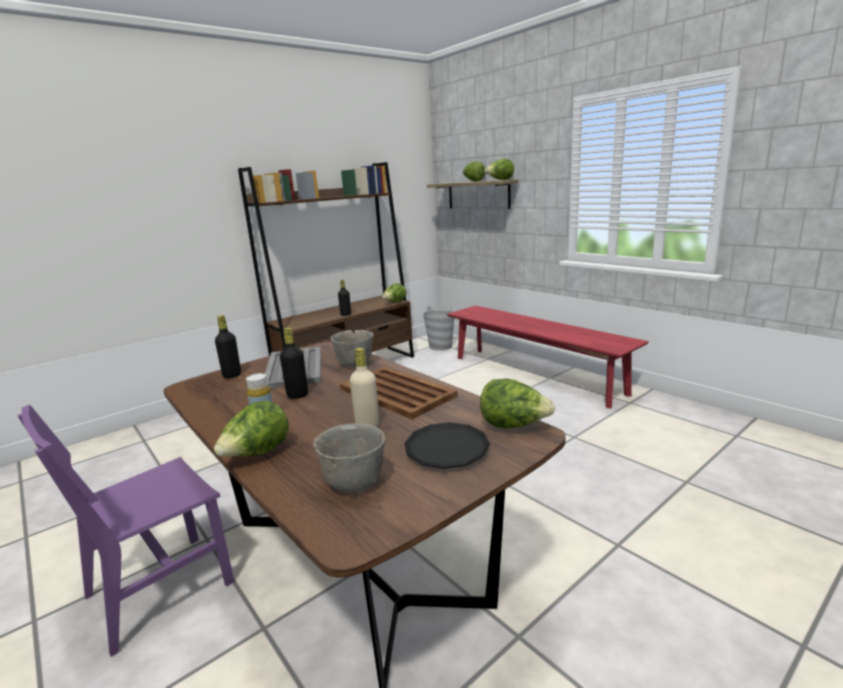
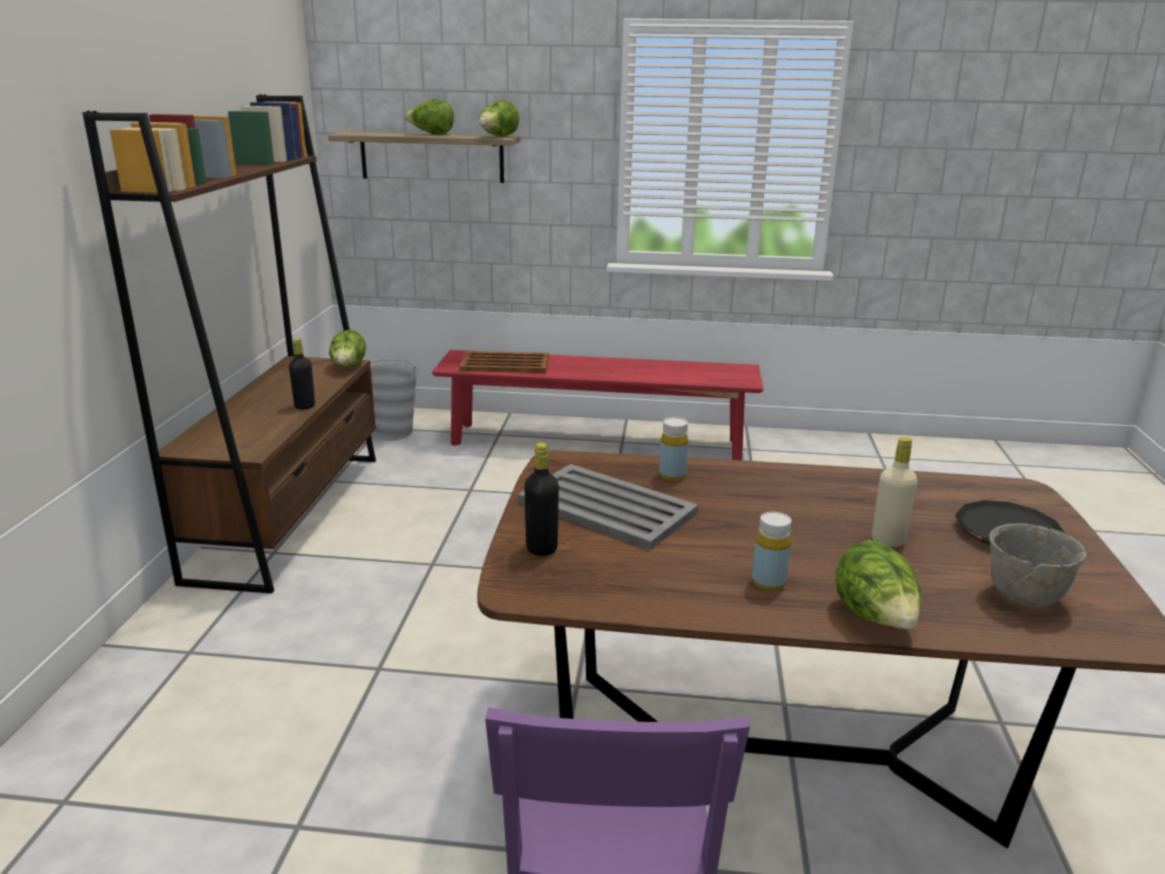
camera: 45 degrees left, 5 degrees up
(297, 395) = (718, 539): black bottle -> none
(355, 364) = (672, 475): grey bowl -> yellow bottle
(396, 392) = (815, 494): brown tray -> brown tray (504, 363)
(513, 426) = (994, 489): lettuce -> none

